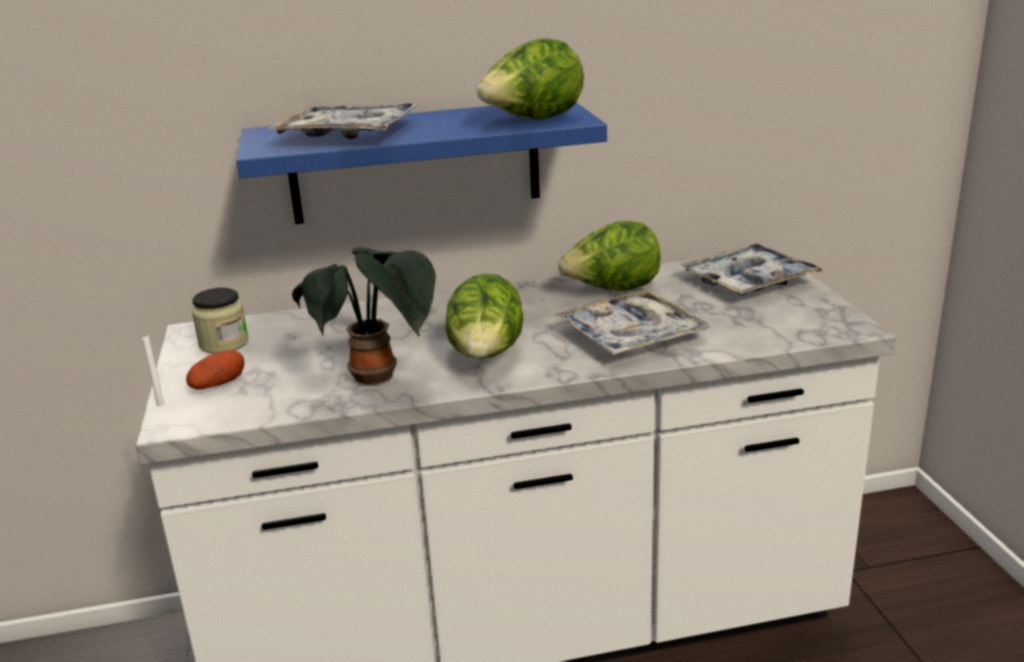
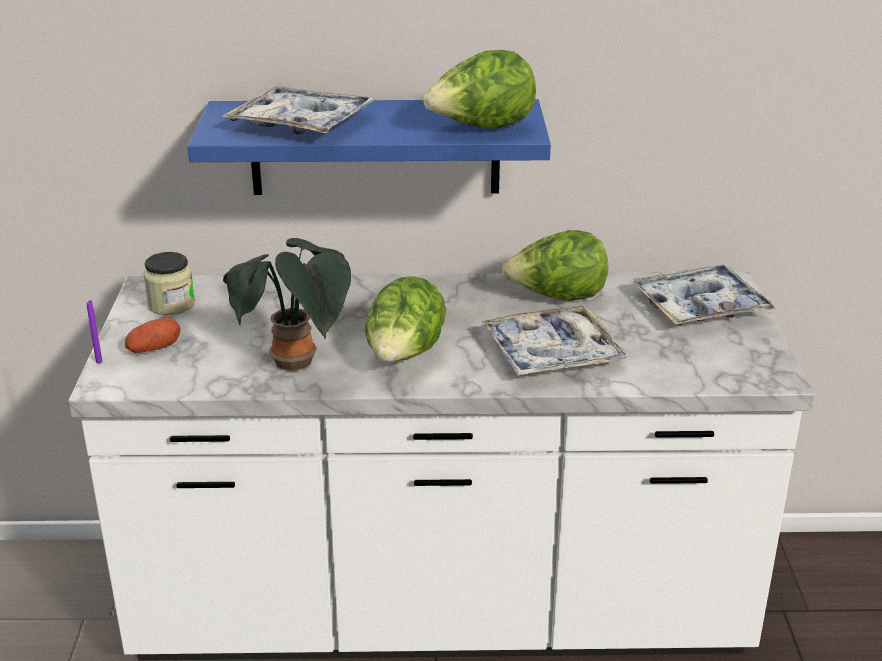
camera: 10 degrees right, 5 degrees up
(160, 404) = (99, 362): white candle -> purple candle

